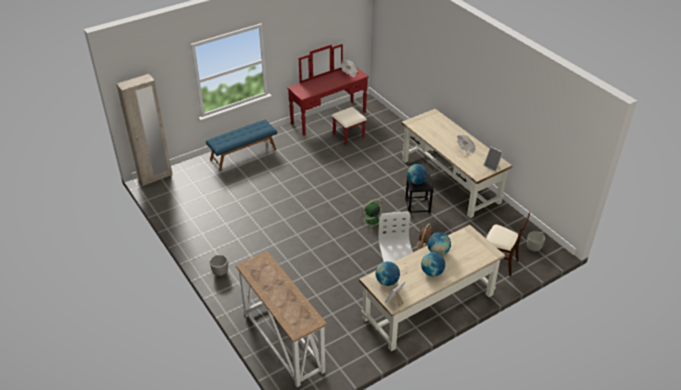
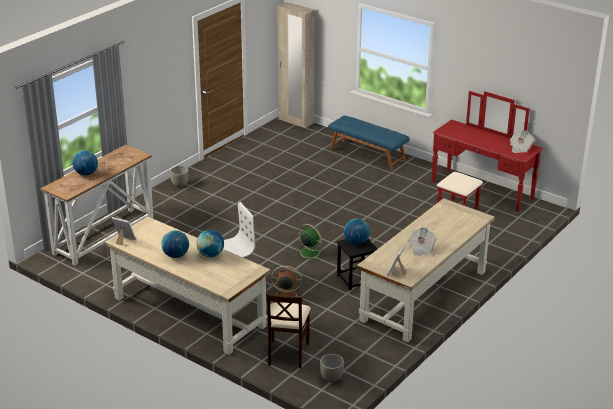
camera: 70 degrees right, 10 degrees down
(387, 282) = (150, 232): globe -> globe (86, 173)

